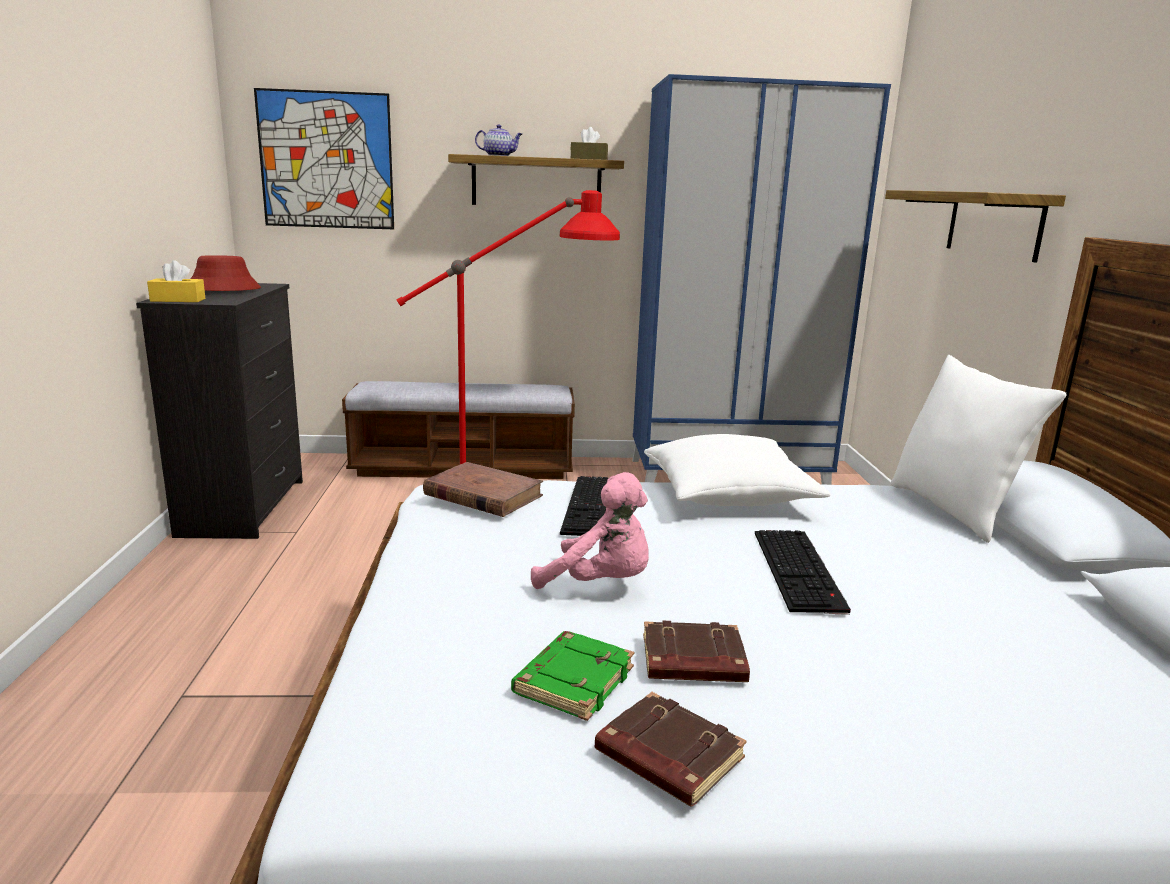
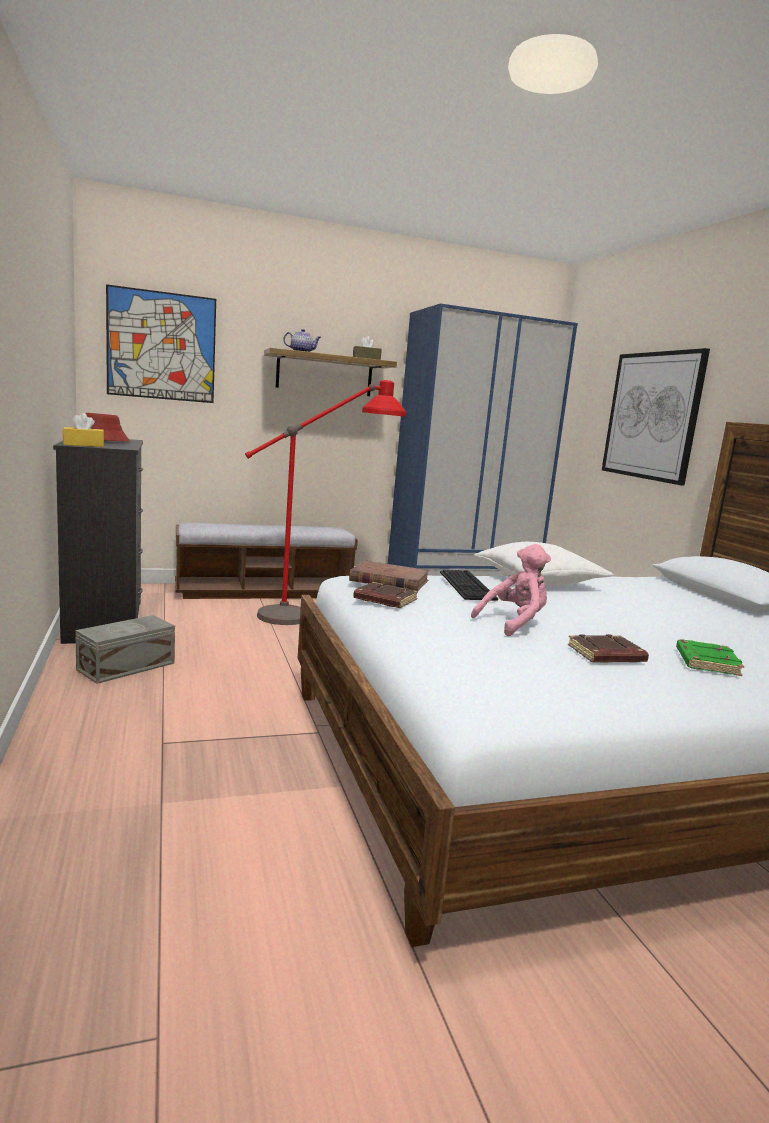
camera: 15 degrees left, 5 degrees down
(223, 575) = (128, 666): none -> grey storage box
(573, 680) = (551, 665): green book -> green book (705, 662)
(600, 584) = (514, 623): pink plush toy -> pink plush toy turned 45 degrees counterclockwise
(666, 756) = (637, 693): brown book -> brown book (384, 600)
(800, 571) = (620, 615): keyboard -> none
(953, 510) = (672, 587): white pillow -> none
(993, 224) = (652, 416): shelf -> picture

